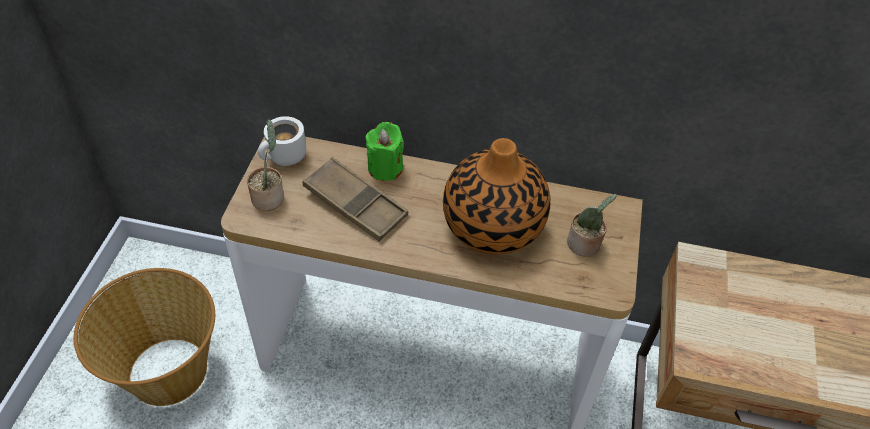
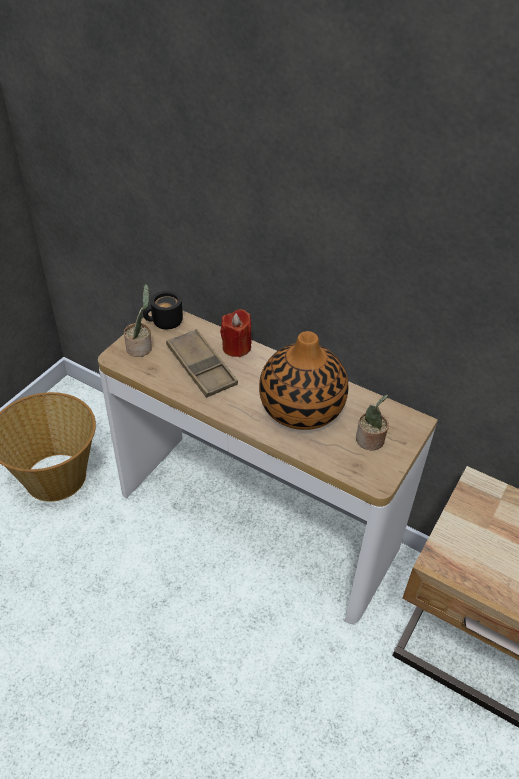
camera: 20 degrees right, 5 degrees down
(285, 157) = (165, 323): white mug -> black mug
(385, 168) = (236, 347): green candle -> red candle

